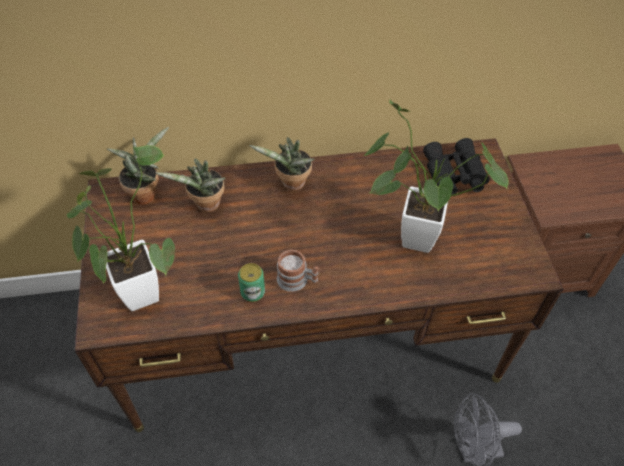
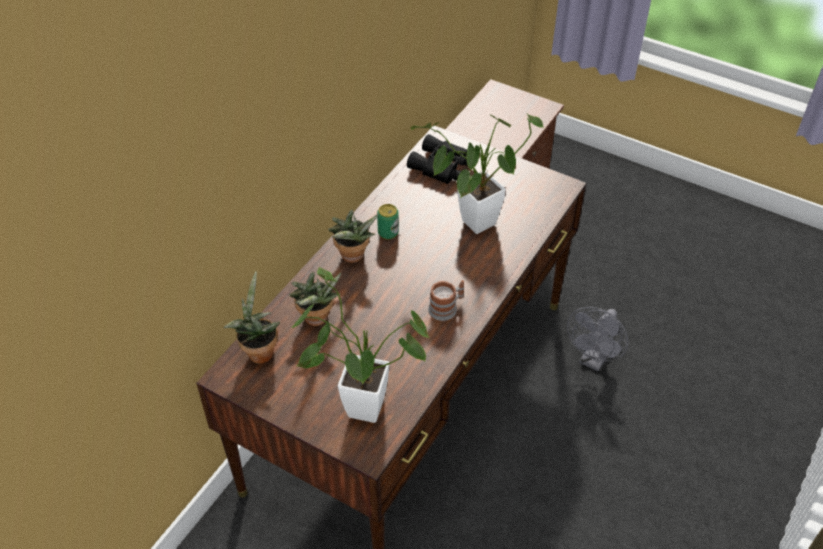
camera: 50 degrees left, 5 degrees down
(252, 292) = (431, 339): can -> can (388, 232)

